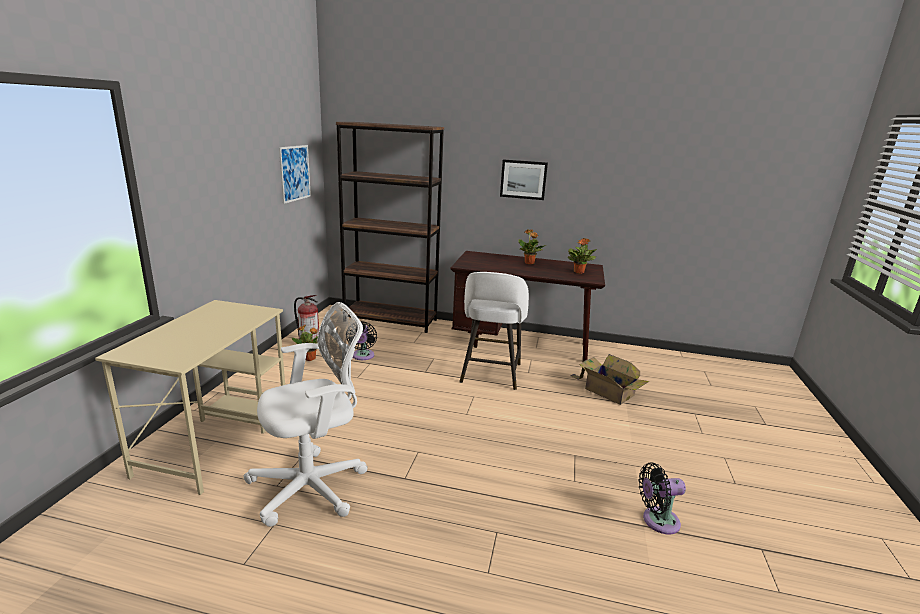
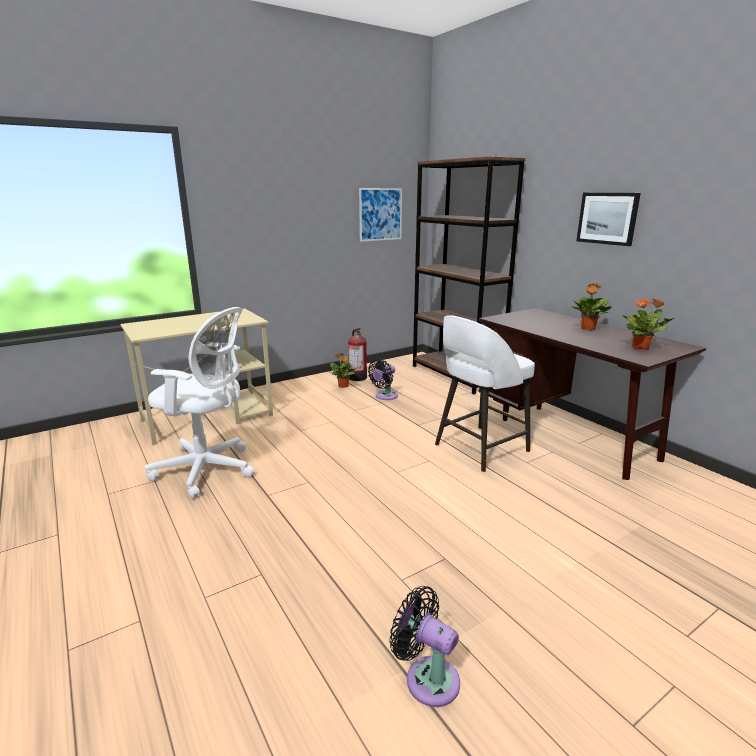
camera: 45 degrees right, 0 degrees up
(607, 391) = (605, 519): cardboard box -> none

